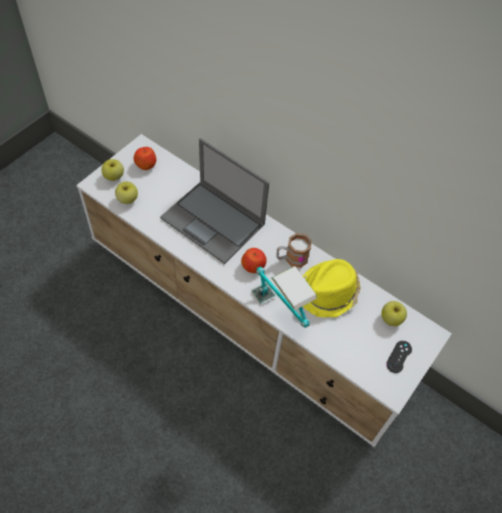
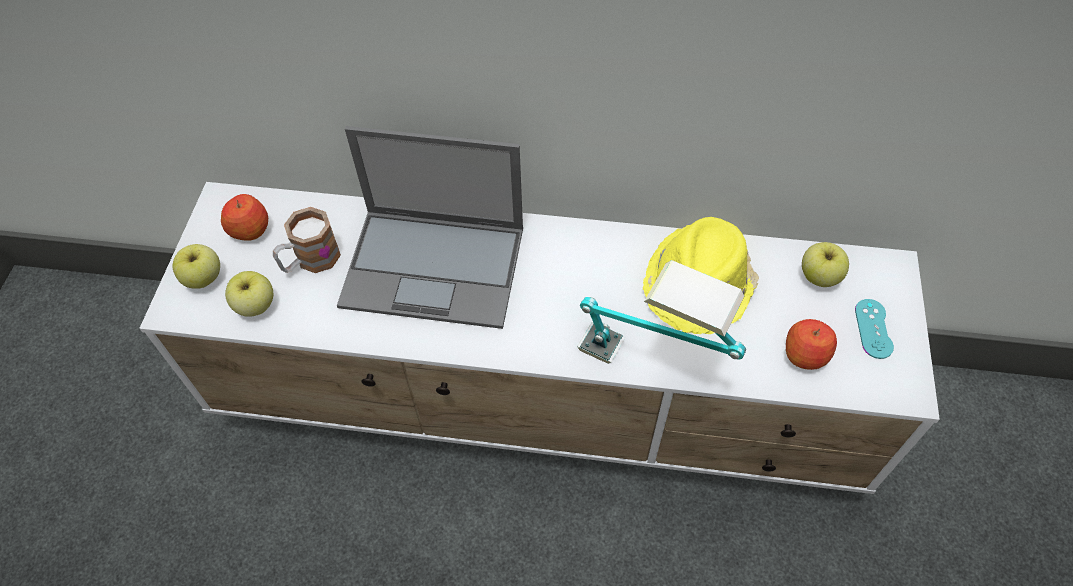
camera: 25 degrees left, 0 degrees up
(253, 266) = (552, 306): apple -> apple (805, 354)
(291, 258) = (604, 262): mug -> mug (310, 260)
(399, 356) = (873, 328): black game controller -> turquoise game controller

